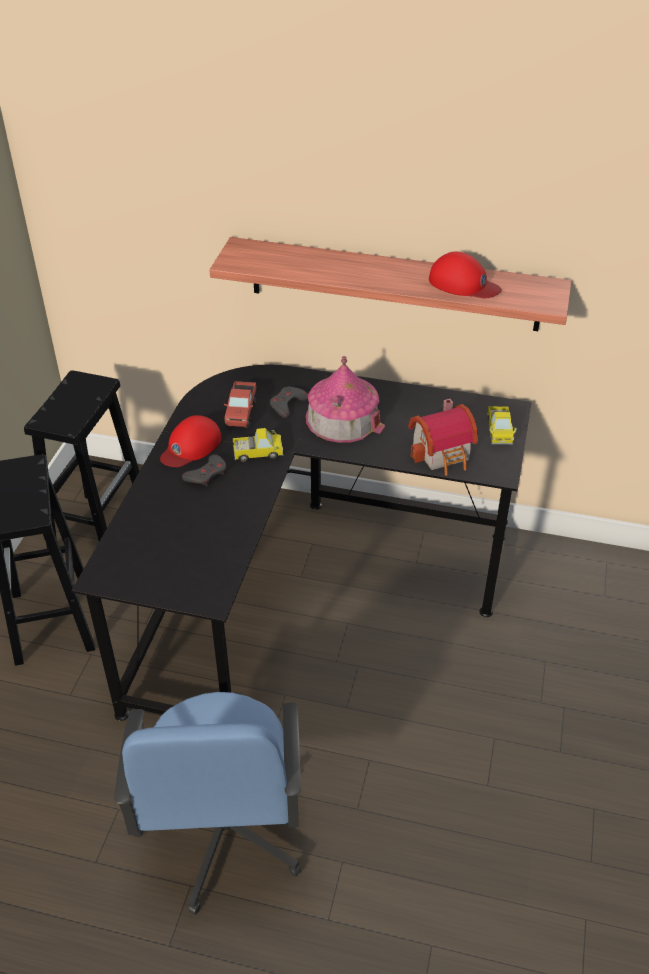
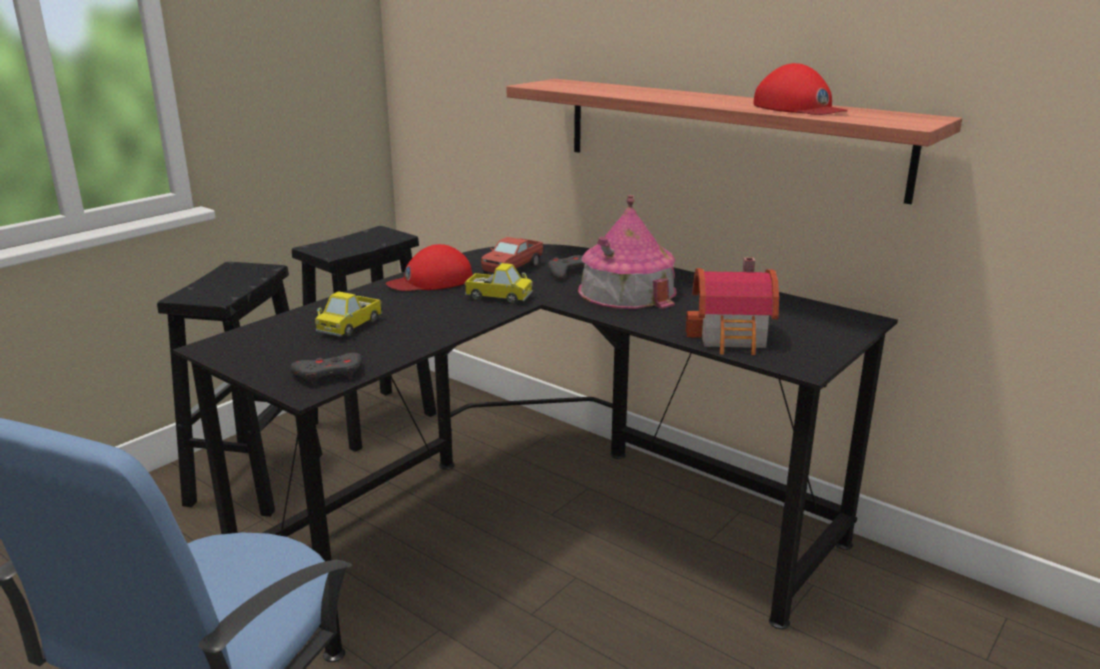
camera: 25 degrees right, 20 degrees down
(207, 474) = (424, 301): grey game controller -> grey game controller (329, 374)
(499, 431) = (830, 333): toy truck -> toy truck (350, 326)

